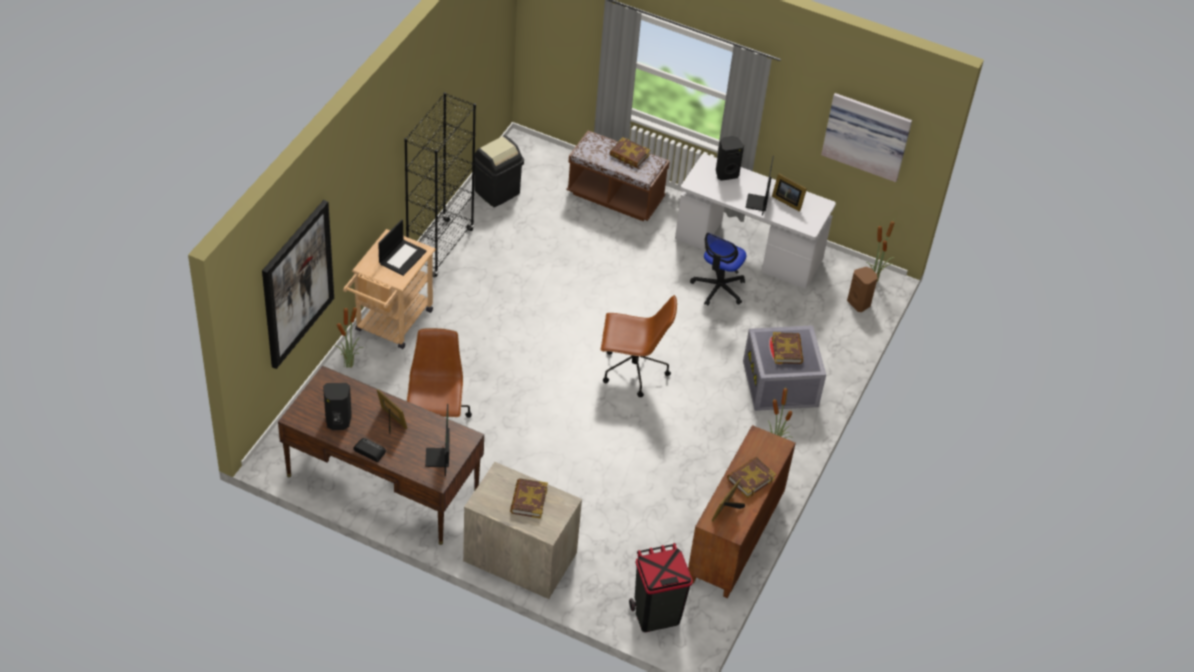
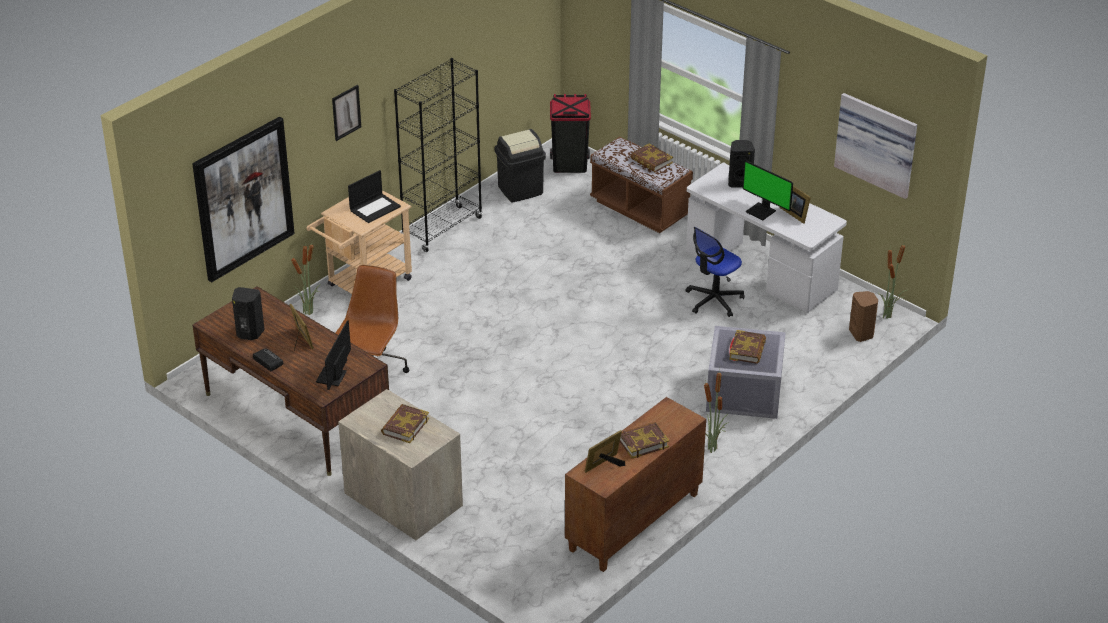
camera: 20 degrees right, 10 degrees down
(369, 174) = (346, 112): none -> picture
(632, 371) = (591, 358): brown office chair -> none
(656, 614) = (521, 573): black trash can -> black trash can (569, 164)
(758, 203) = (762, 211): monitor -> monitor turned 75 degrees counterclockwise

